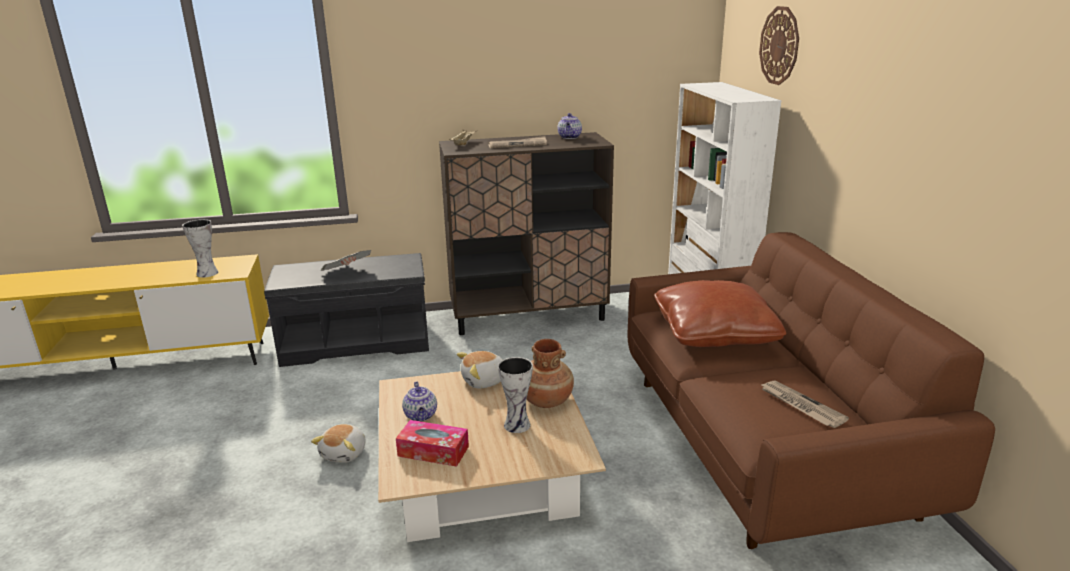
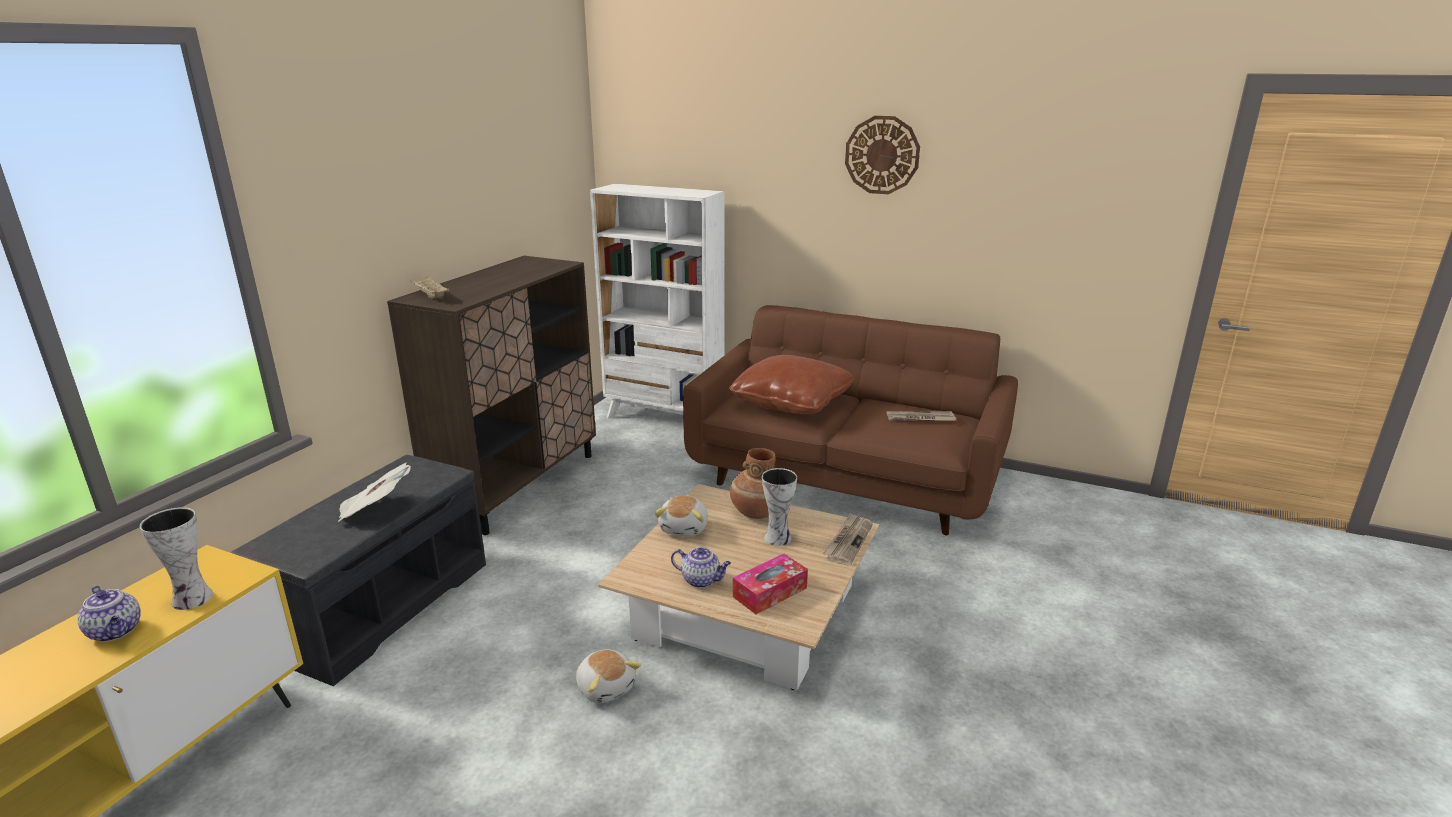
camera: 55 degrees left, 0 degrees up
(518, 145) = (495, 283): newspaper -> newspaper (848, 541)
(569, 137) = (519, 265): teapot -> teapot (116, 631)
(779, 45) = (700, 142): wall clock -> wall clock (882, 155)

